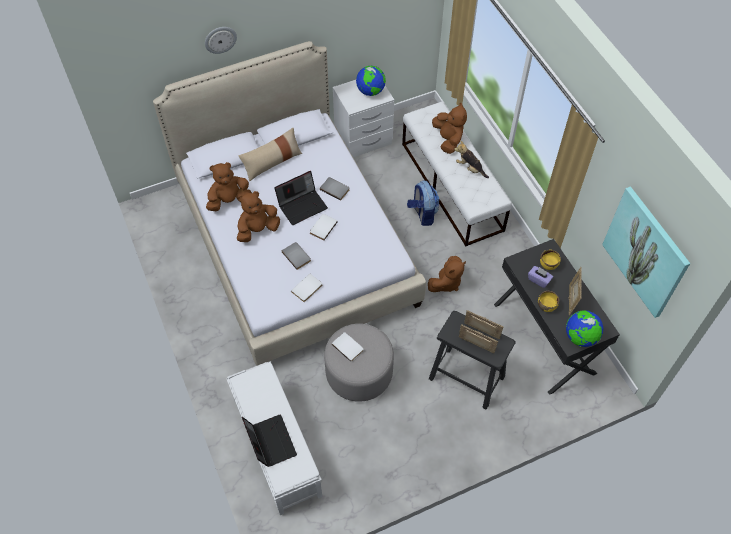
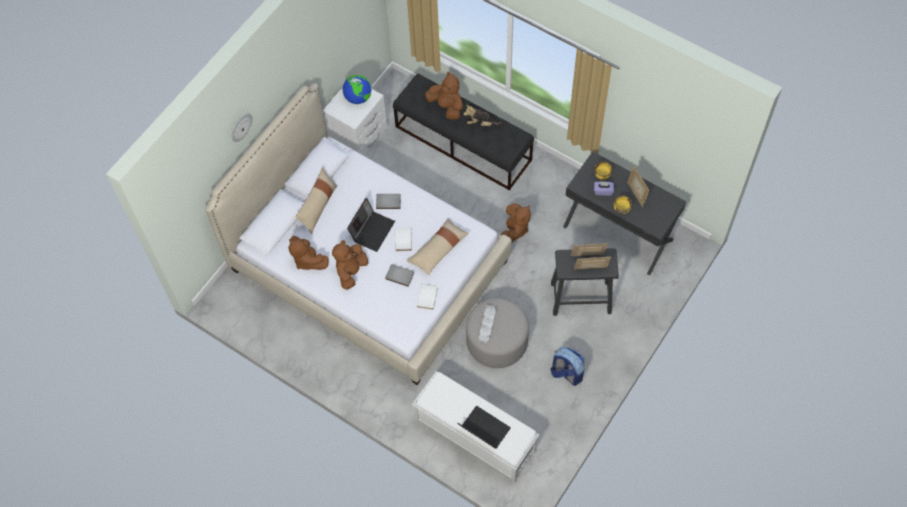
camera: 30 degrees left, 5 degrees up
(229, 201) = (307, 260): brown plush toy -> brown plush toy turned 75 degrees counterclockwise
(348, 253) = (438, 250): none -> beige pillow
(348, 346) = (487, 325): white book -> grey tray
(422, 214) = (456, 181): backpack -> backpack (566, 373)
(452, 186) = (463, 143): white bench -> black bench
(580, 337) = (660, 219): globe -> none
(646, 252) = (683, 132): picture -> none

